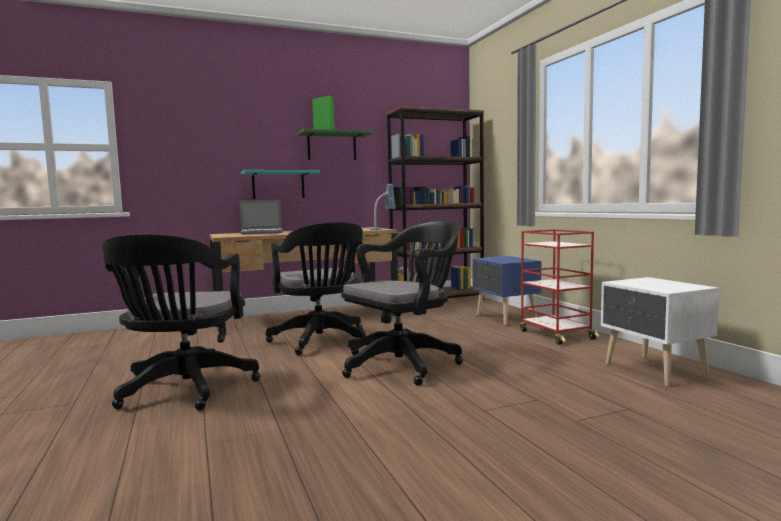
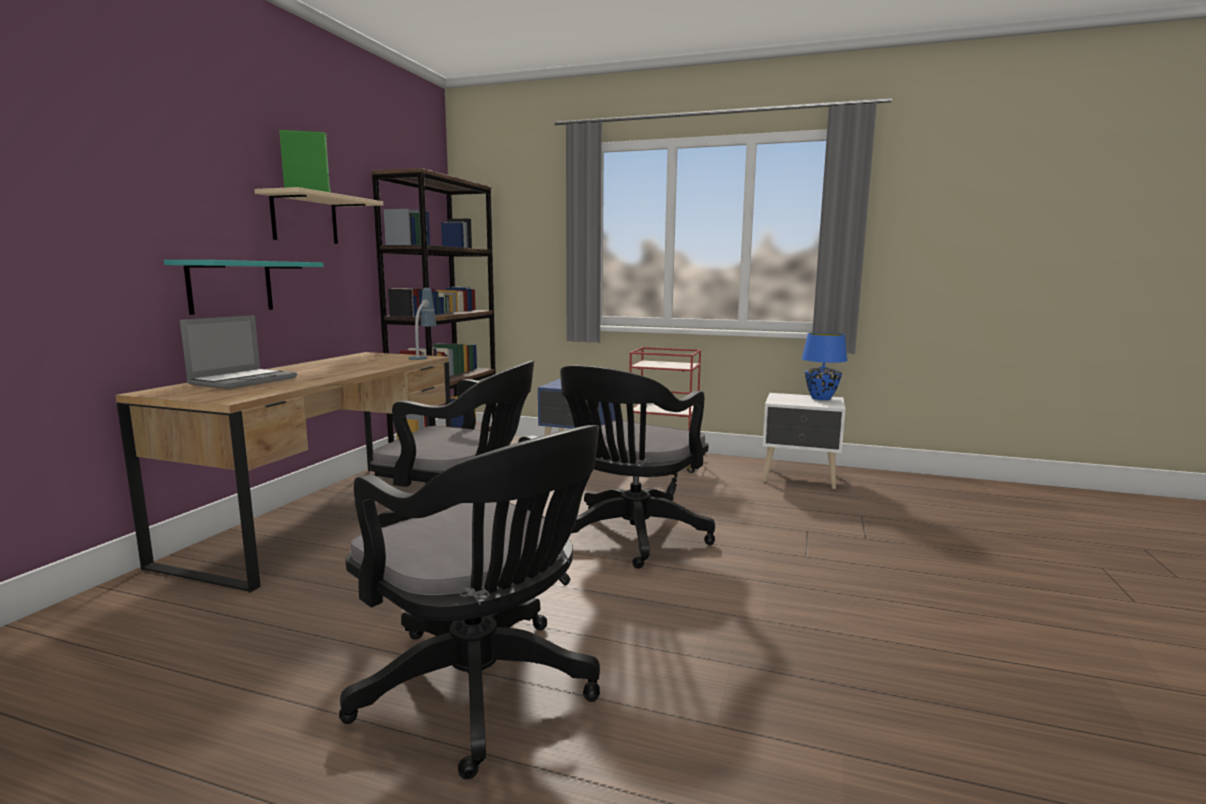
camera: 50 degrees left, 5 degrees up
(331, 146) = (305, 219): green shelf -> beige shelf
(404, 363) = (630, 537): black office chair -> black office chair turned 150 degrees counterclockwise
(682, 285) = (821, 398): none -> blue table lamp

